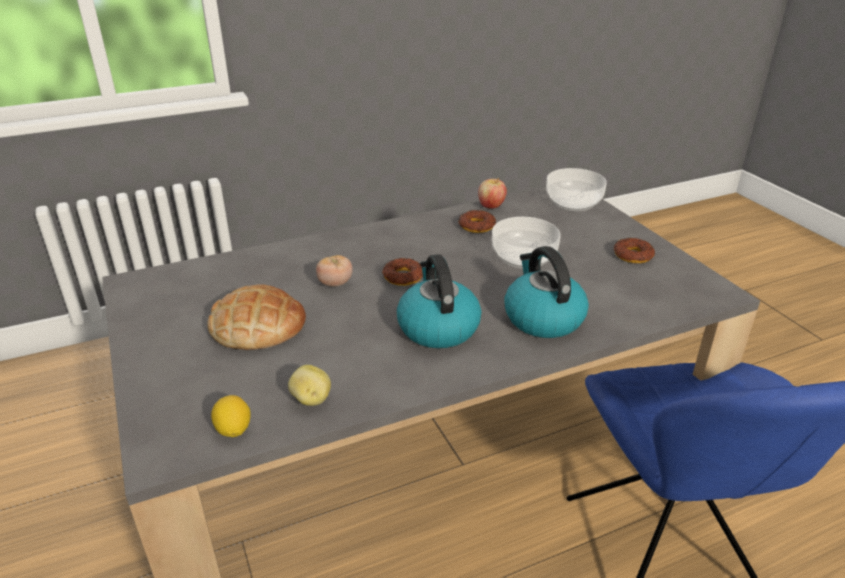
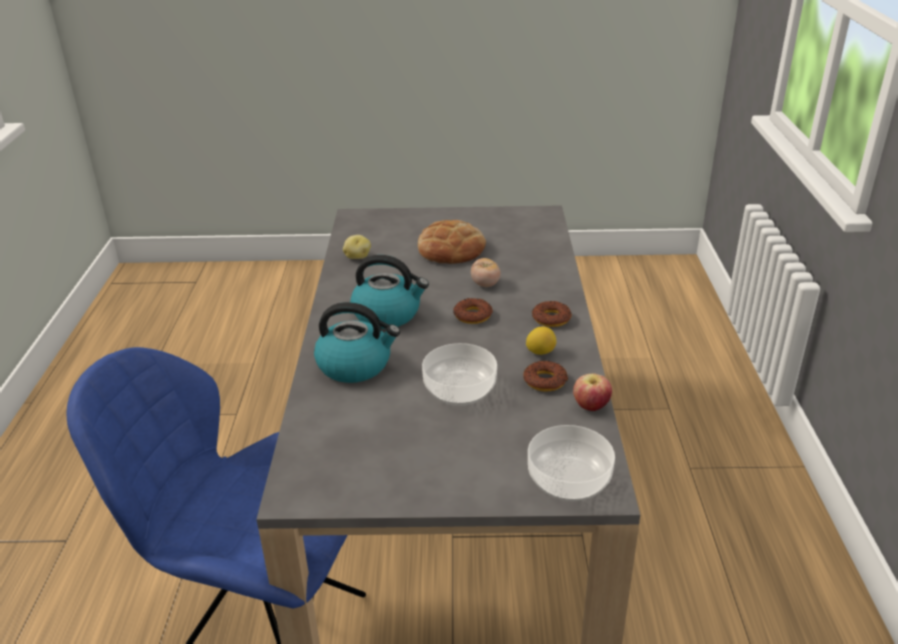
camera: 115 degrees right, 0 degrees up
(233, 430) = (354, 234): lemon -> lemon (540, 352)
(632, 255) = (408, 467): donut -> donut (551, 318)

